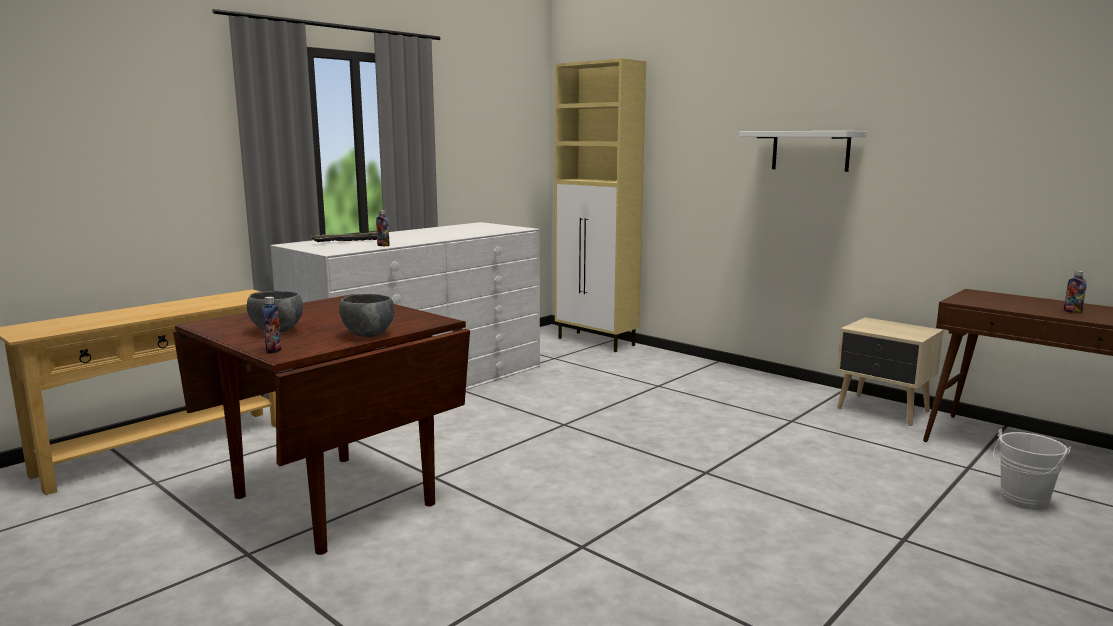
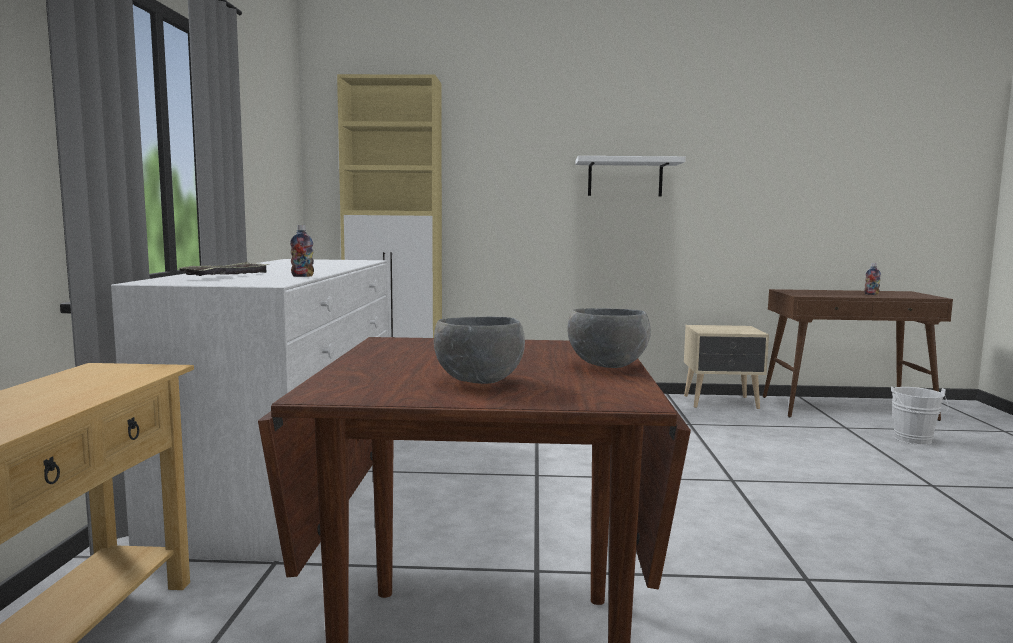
camera: 40 degrees left, 5 degrees down
(273, 351) = (596, 400): bottle -> none

